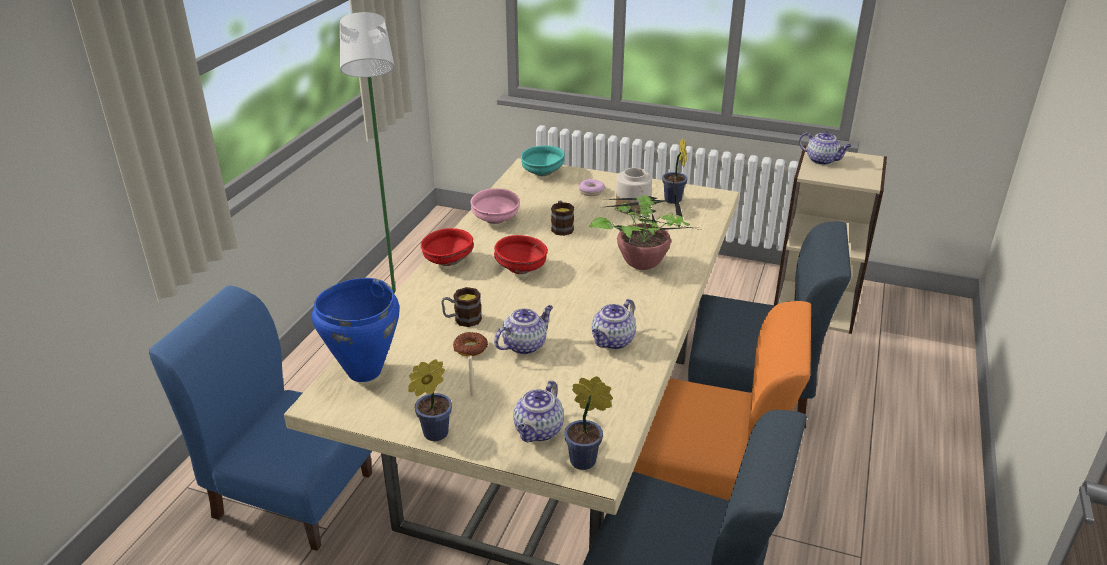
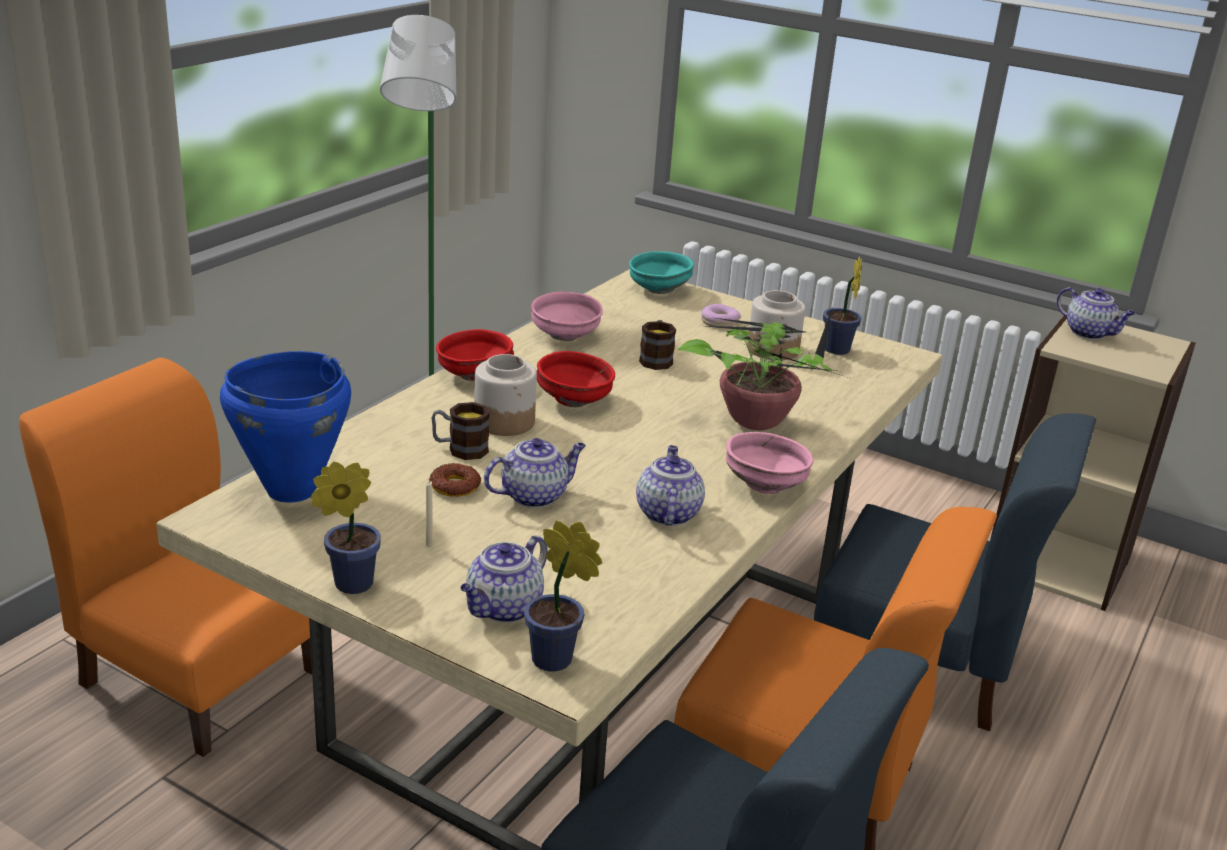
camera: 10 degrees right, 5 degrees down
(293, 493) = (200, 675): blue chair -> orange chair
(483, 293) = (505, 421): none -> jar
(613, 341) = (667, 513): teapot -> teapot turned 135 degrees clockwise
(666, 309) = (766, 485): none -> pink bowl

